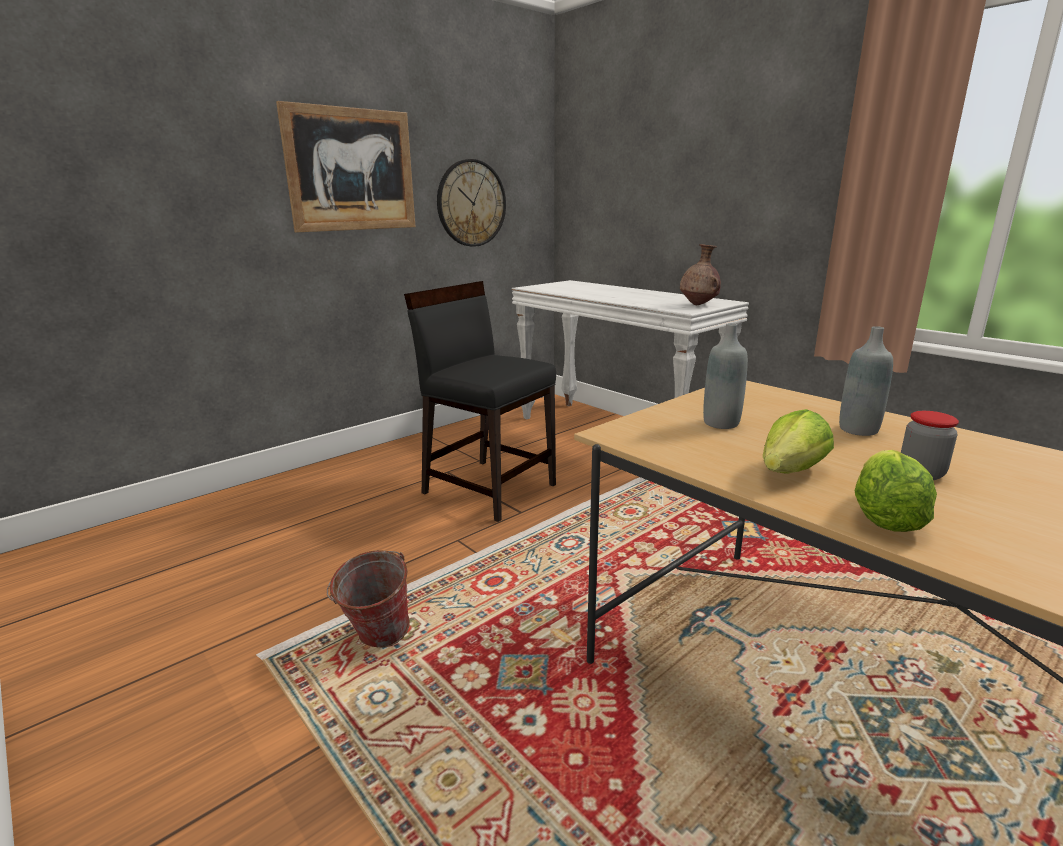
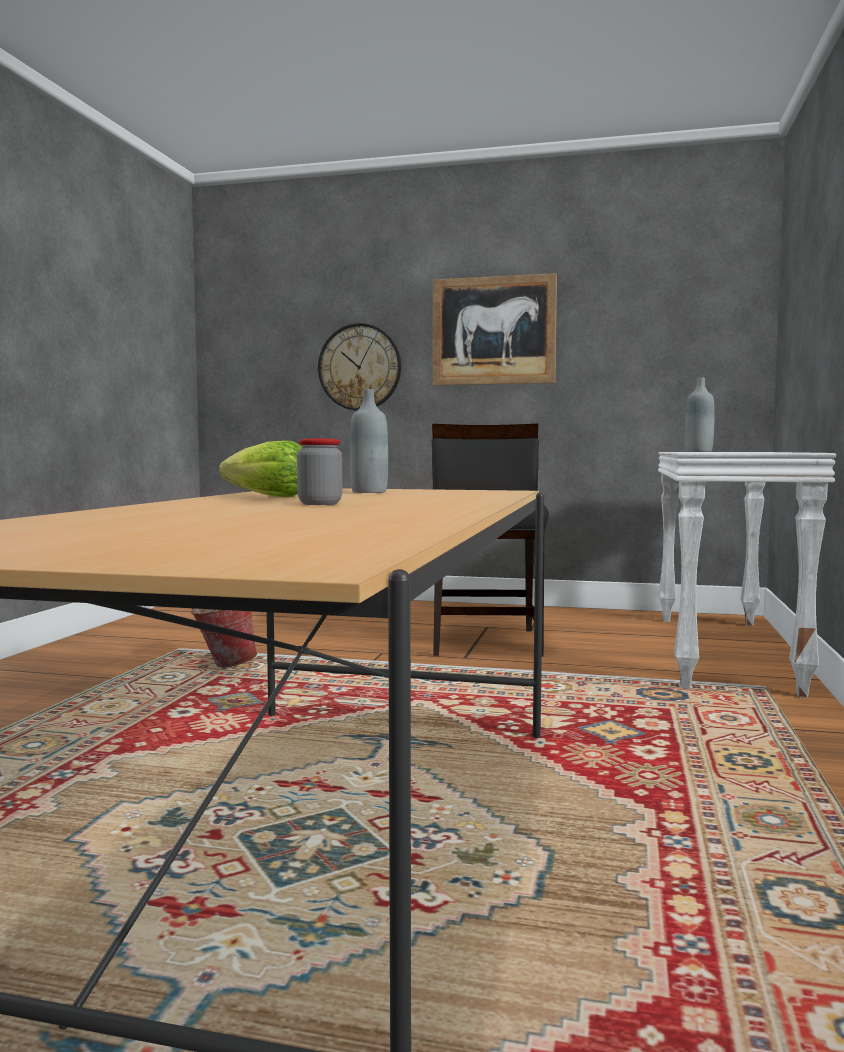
camera: 55 degrees right, 15 degrees down
(471, 203) = (634, 359): wall clock -> wall clock (359, 367)
(699, 305) = (746, 452): brown vase -> none
(858, 430) = (424, 499): grey bottle -> grey bottle (698, 451)
(884, 517) = (199, 502): lettuce -> none

